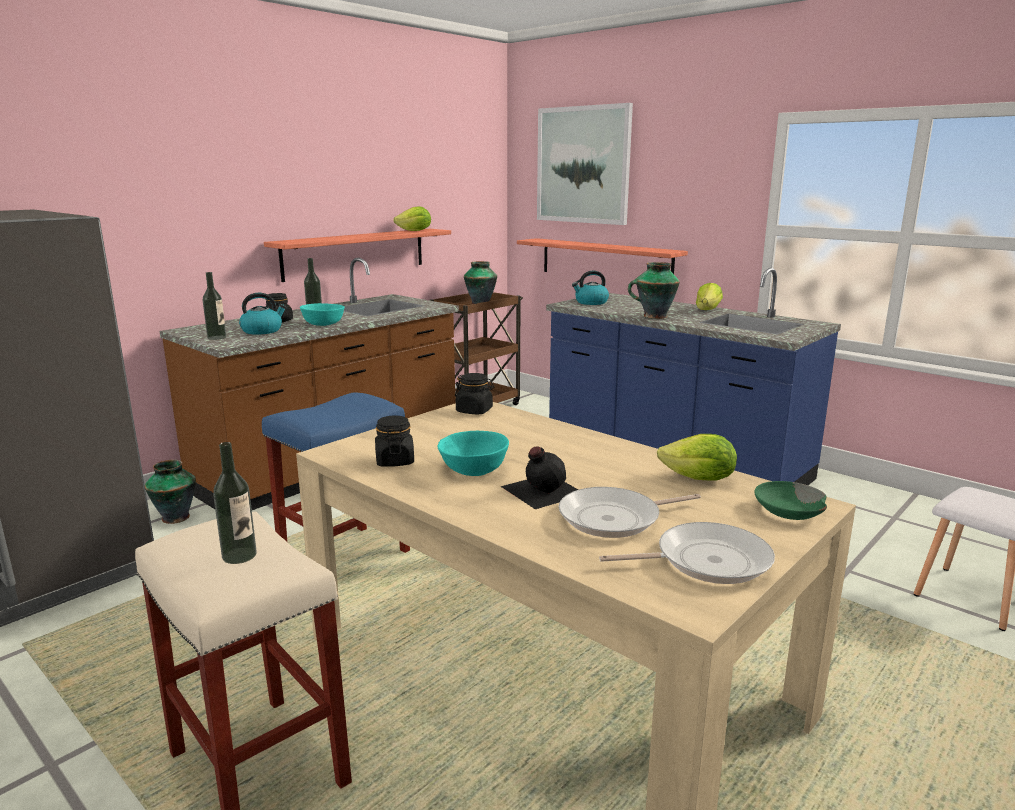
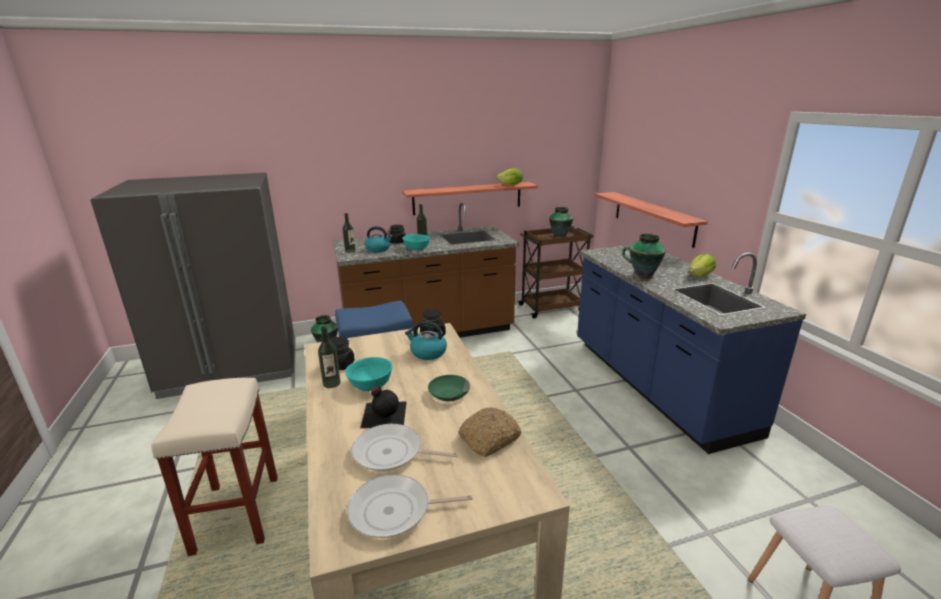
camera: 30 degrees right, 5 degrees up
(239, 555) = (209, 406): bottle -> bottle (331, 383)
(583, 165) = (647, 140): picture -> none
(591, 302) = (615, 253): kettle -> kettle (427, 353)
(699, 479) = (489, 438): lettuce -> bread
(706, 561) = (395, 511): frying pan -> frying pan turned 150 degrees clockwise
(789, 511) = (509, 491): green bowl -> green bowl (448, 394)

